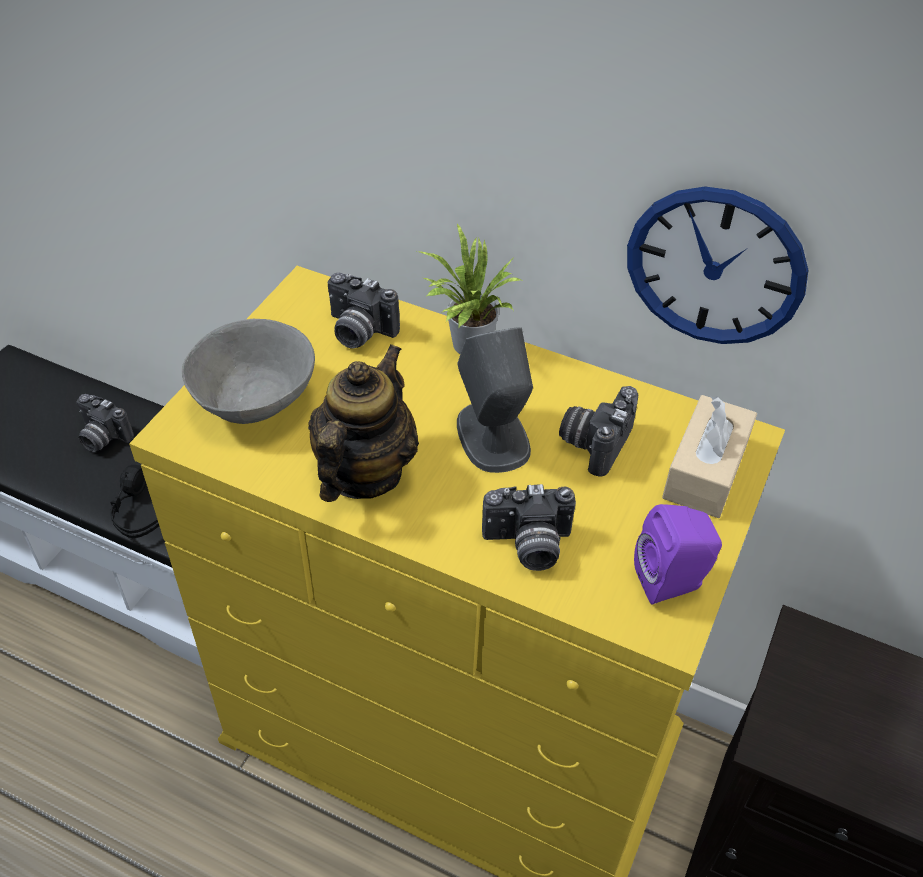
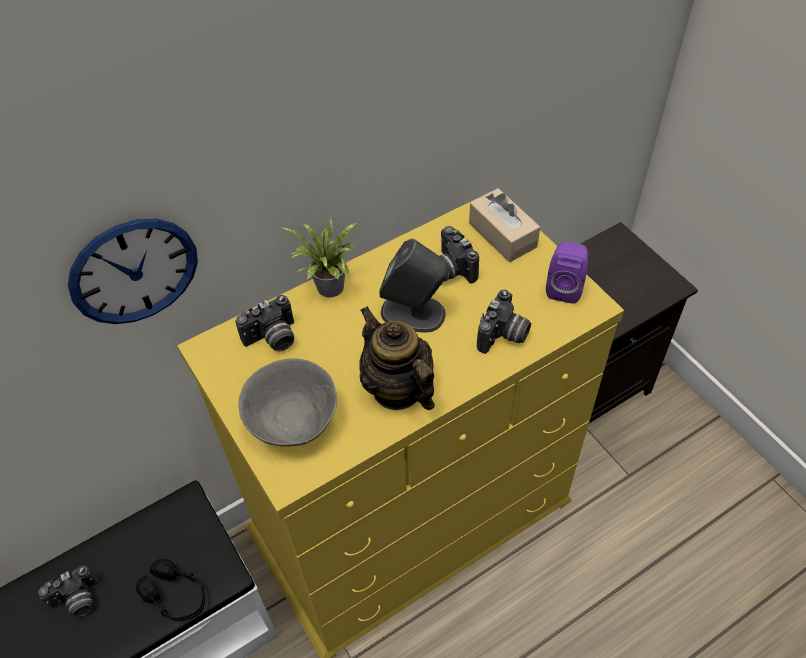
camera: 55 degrees left, 5 degrees up
(715, 267) = (432, 135): wall clock -> wall clock (134, 271)

